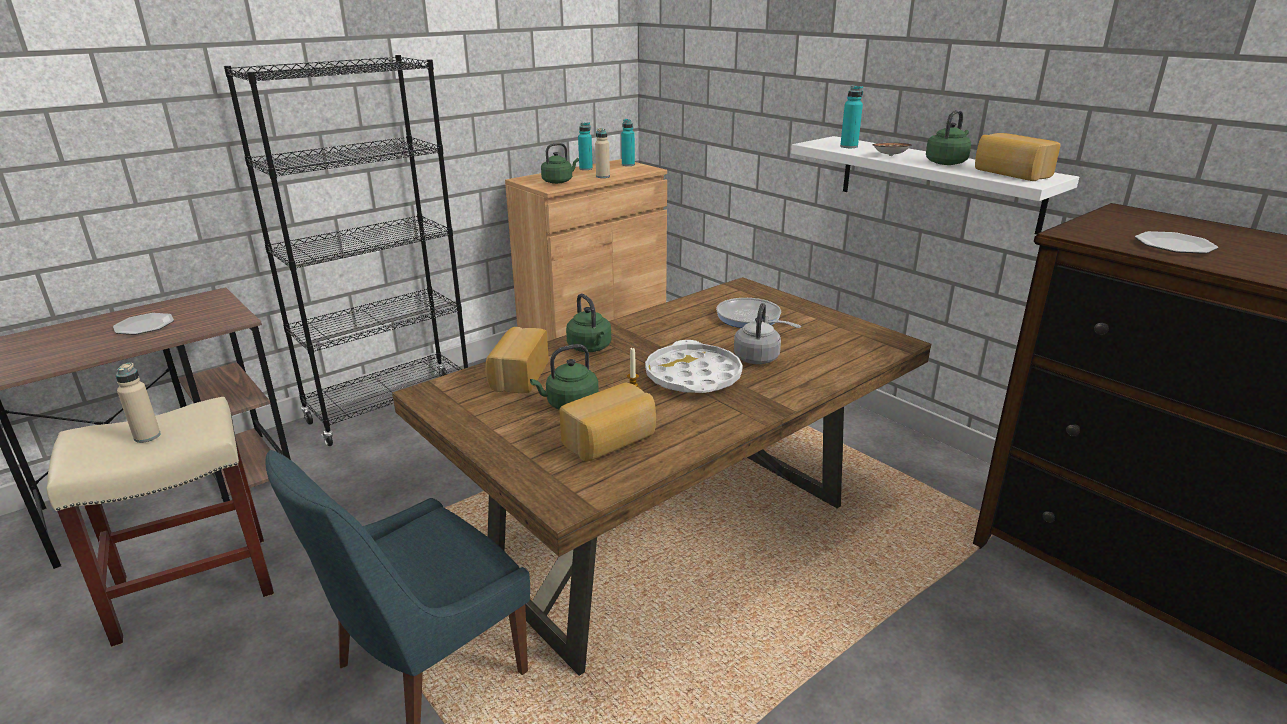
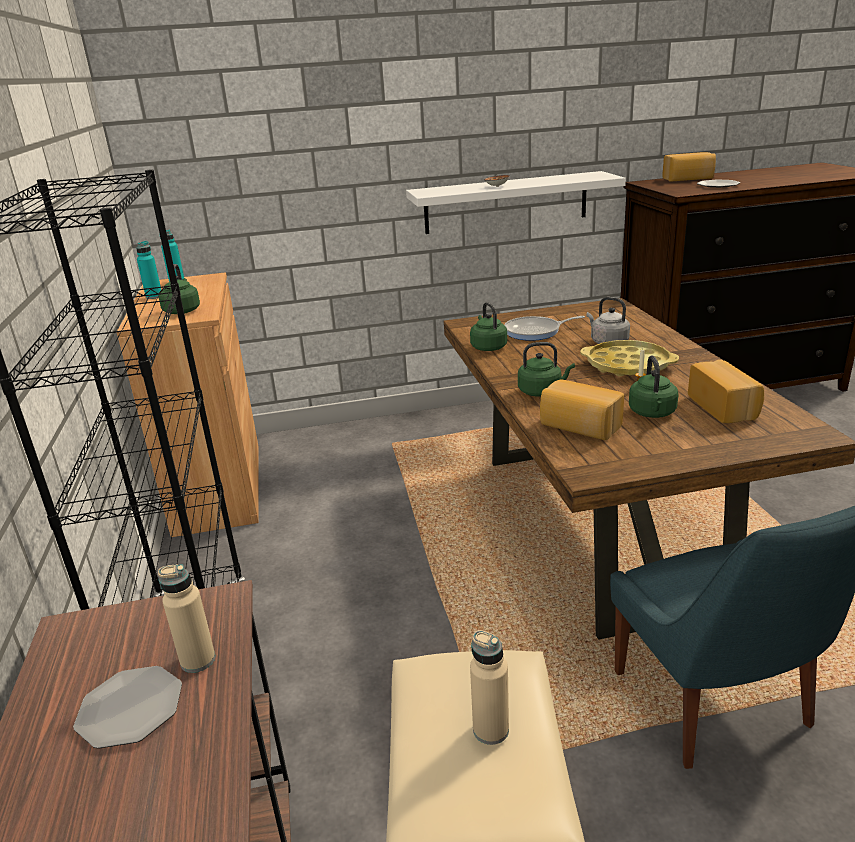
camera: 60 degrees left, 0 degrees up
(603, 176) = (201, 294): beige bottle -> beige bottle (198, 660)
(693, 377) = (628, 365): white tray -> yellow tray
(849, 146) = (452, 190): turquoise bottle -> none
(947, 162) = (535, 181): green kettle -> green kettle (488, 347)
(1010, 174) = (582, 177): bread -> bread (688, 179)

